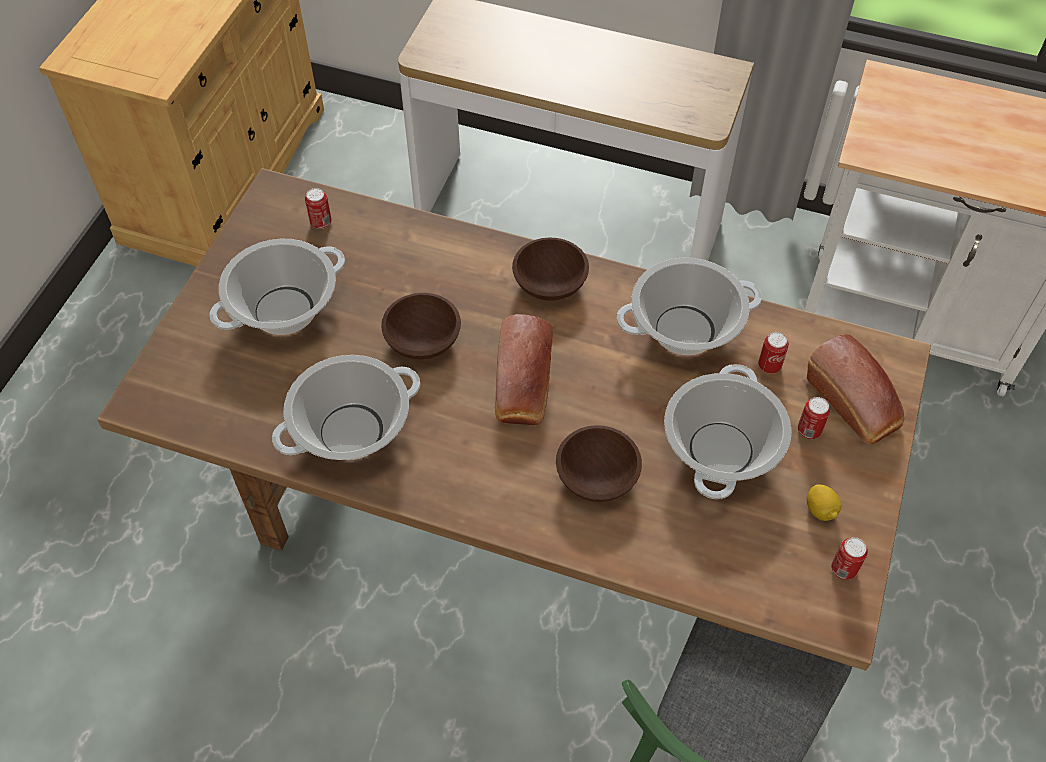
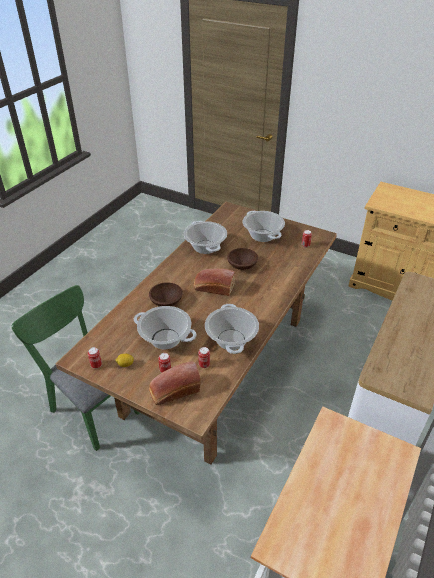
camera: 100 degrees right, 15 degrees down
(549, 284) = (265, 301): brown bowl -> none

